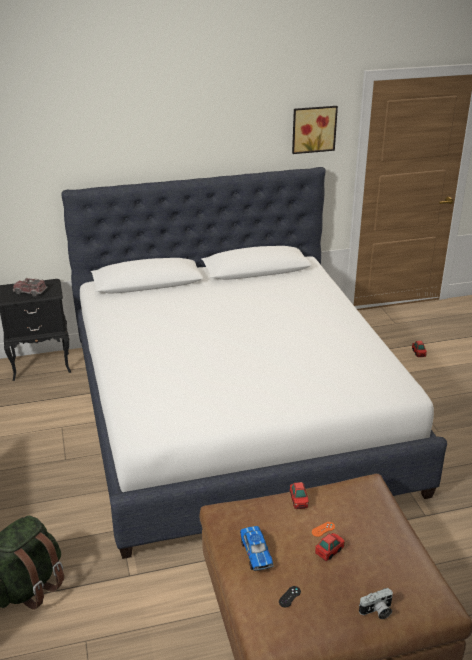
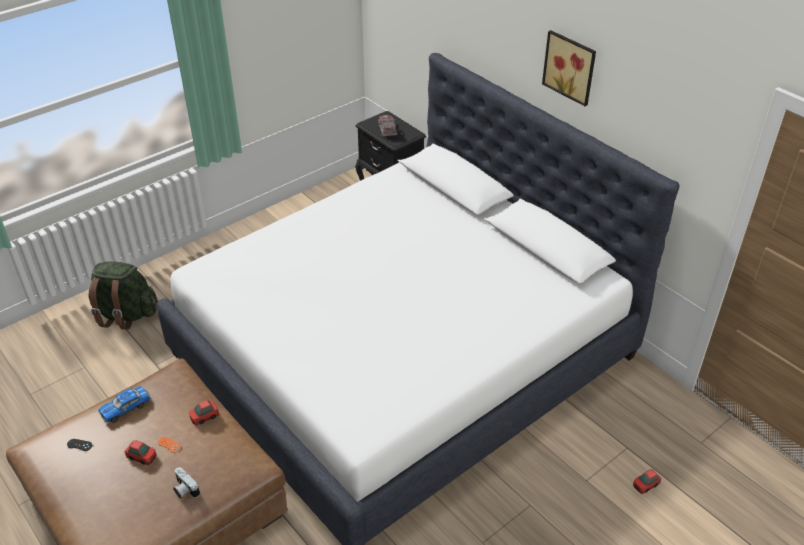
camera: 65 degrees right, 10 degrees up
(313, 129) = (688, 129): picture -> picture (571, 67)
(377, 611) = (77, 510): camera -> camera (184, 490)

